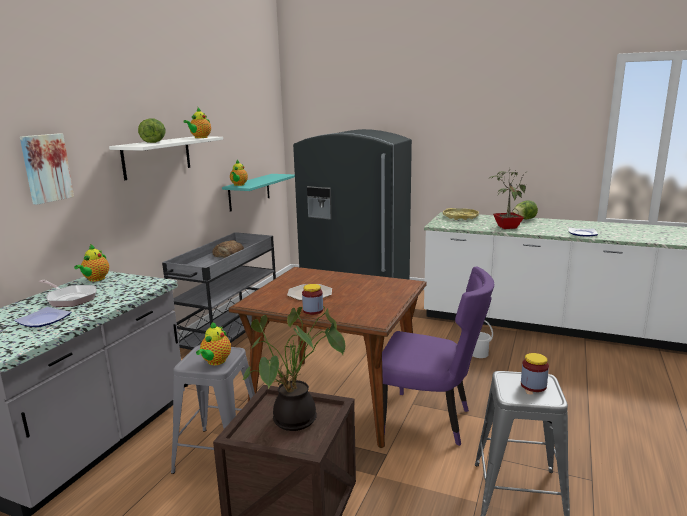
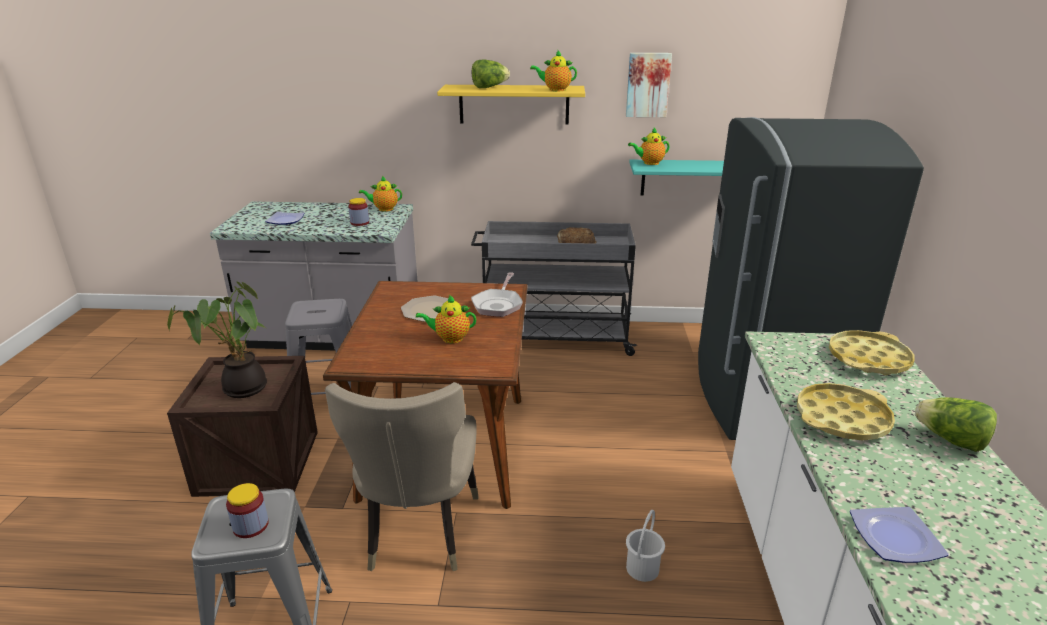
camera: 70 degrees right, 10 degrees up
(45, 168) = (369, 97): picture -> picture (647, 85)
(70, 298) = (333, 215): frying pan -> frying pan (498, 304)
(157, 157) = (514, 104): white shelf -> yellow shelf
(215, 362) = (307, 314): teapot -> teapot (450, 338)
(313, 310) = (375, 321): jar -> jar (359, 223)
(430, 421) = (418, 535): purple chair -> beige chair
(506, 227) = (841, 418): potted plant -> yellow tray

